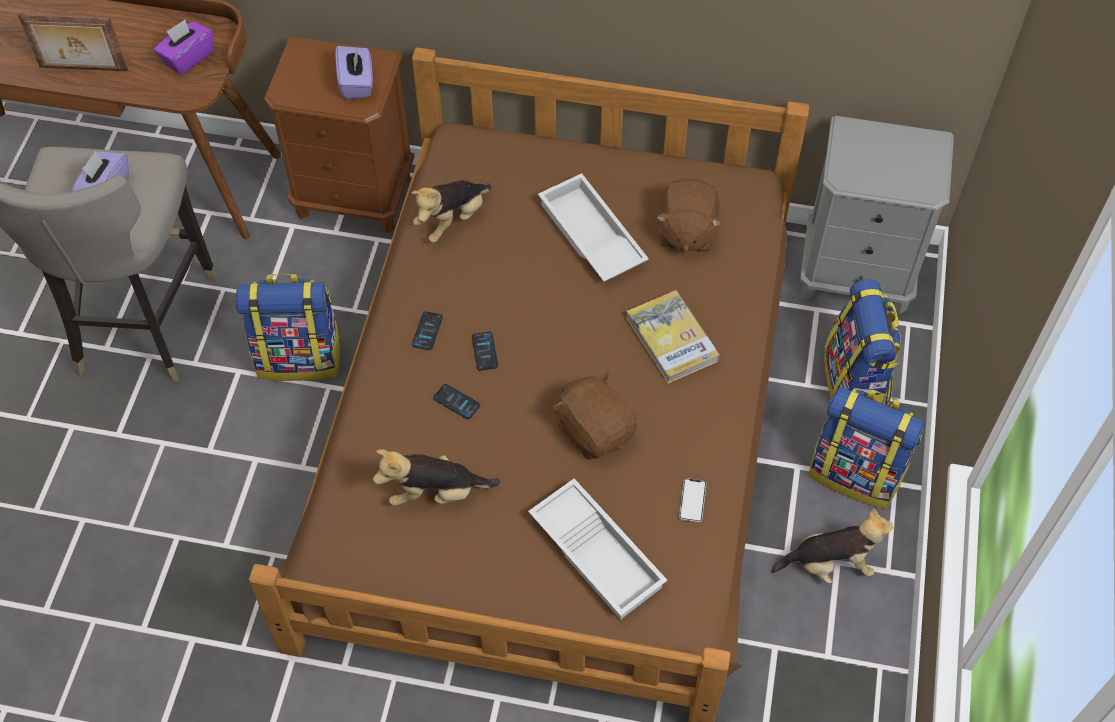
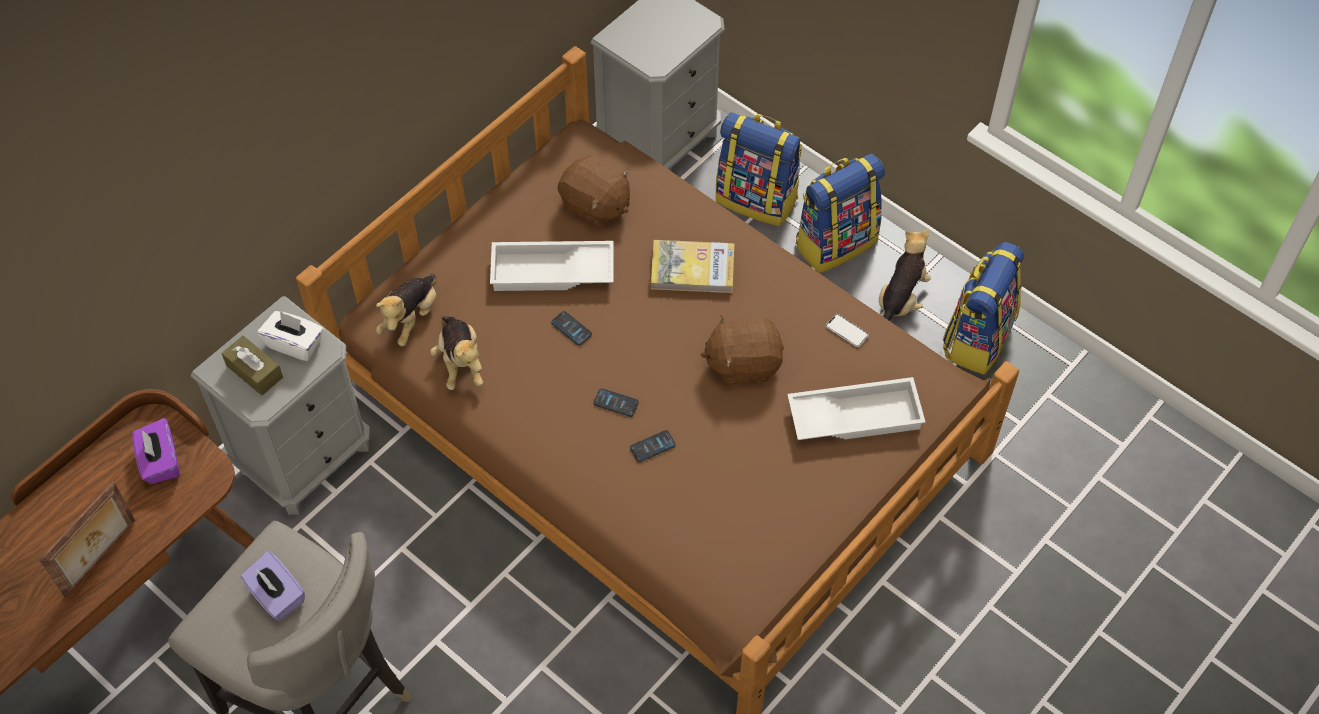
camera: 60 degrees left, 0 degrees up
(300, 357) = (456, 582): backpack -> backpack (977, 337)
(314, 73) = (254, 371): none -> brown tissue box
(354, 195) = (305, 457): brown nightstand -> grey nightstand
(356, 83) = (295, 344): purple tissue box -> white tissue box
(427, 331) = (566, 435): phone -> phone (571, 329)
(435, 493) = (731, 502): plush toy -> plush toy (411, 318)

